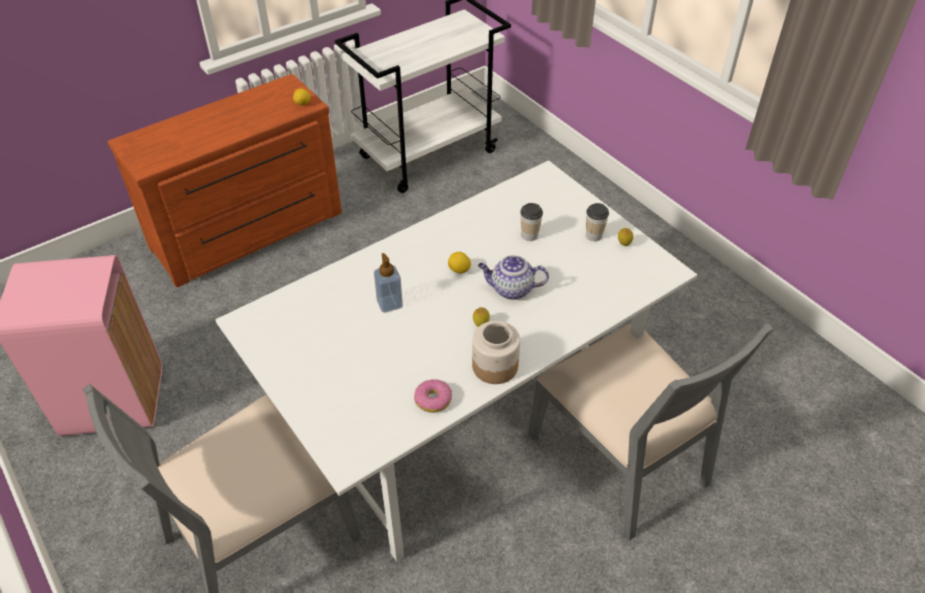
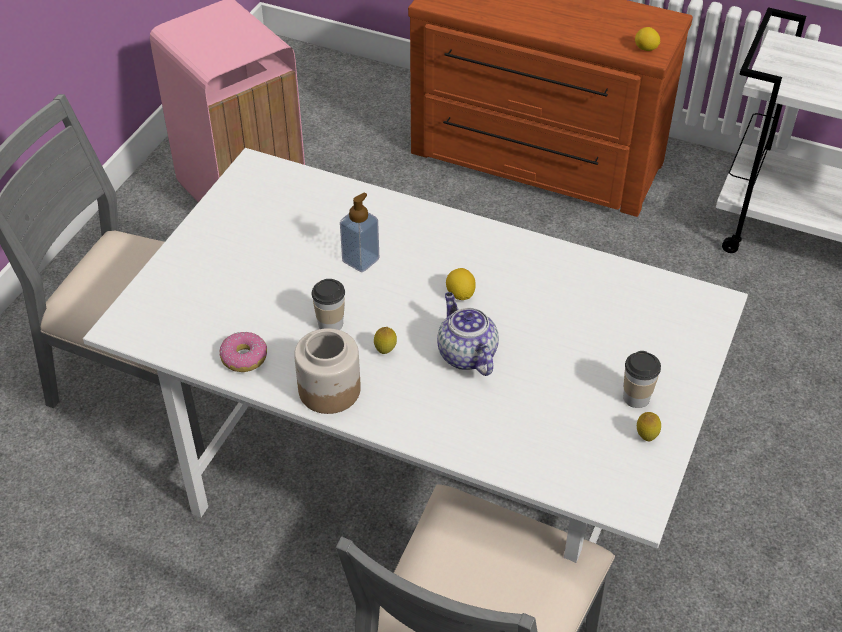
camera: 60 degrees right, 0 degrees up
(529, 235) = (578, 333): cup -> cup (330, 324)

